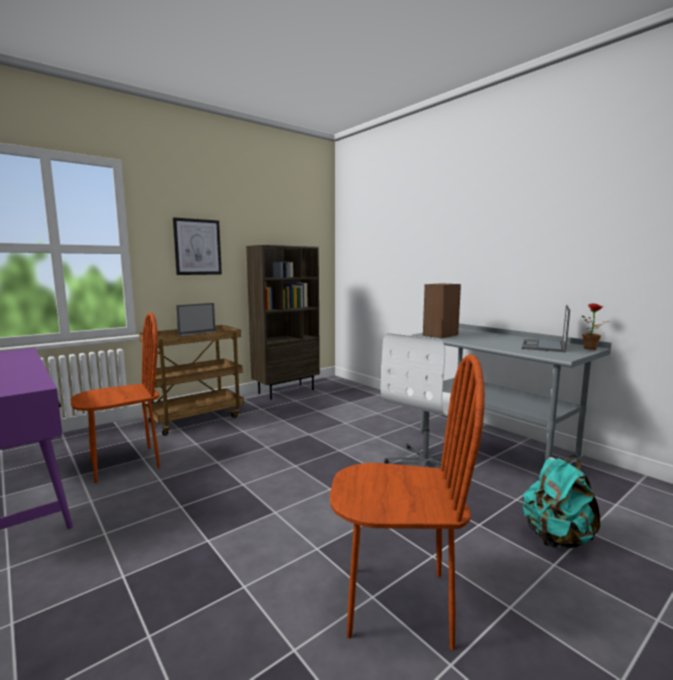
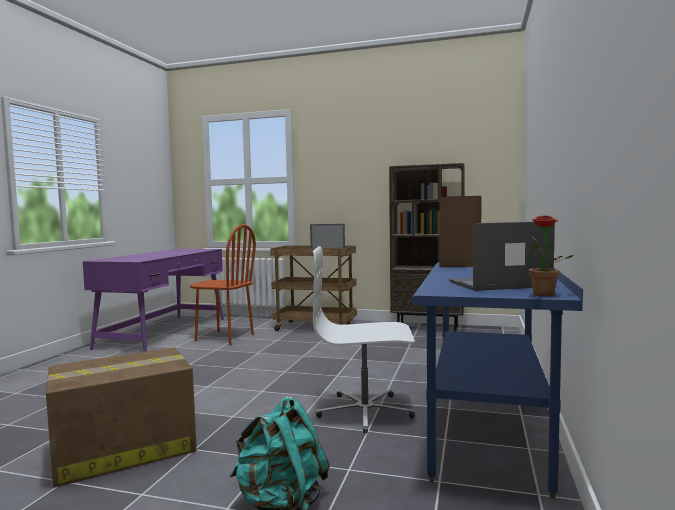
camera: 55 degrees right, 5 degrees down
(197, 247) = (348, 173): picture -> none
(398, 604) = (122, 450): brown chair -> cardboard box
(494, 444) = (488, 434): grey desk -> blue desk

